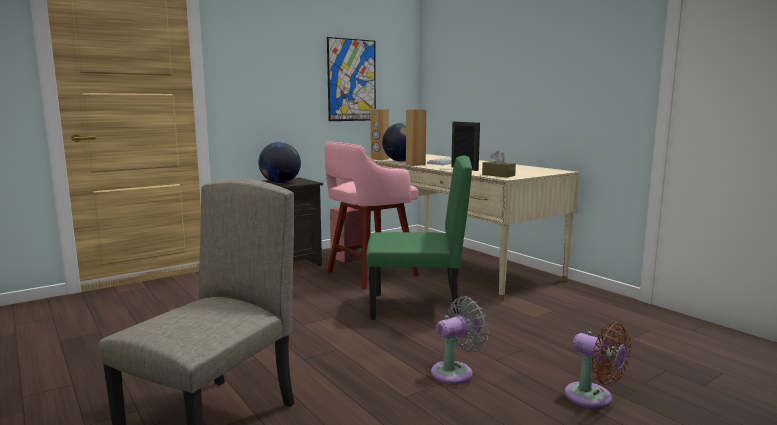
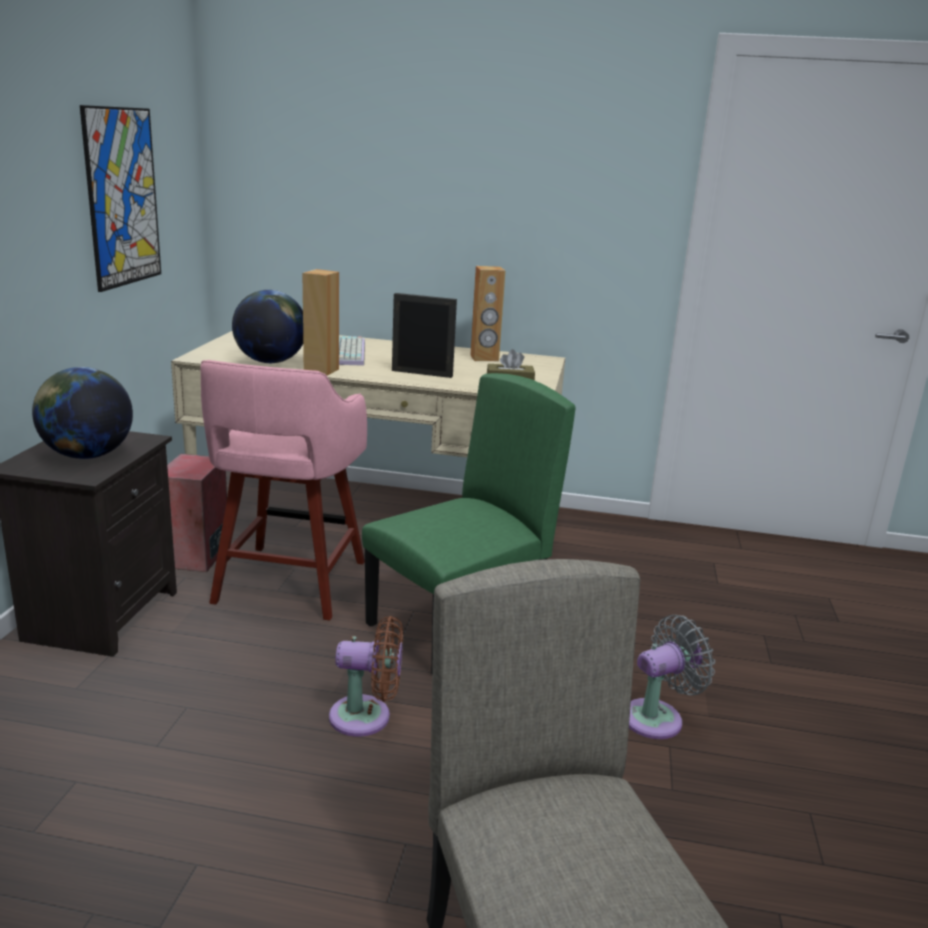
camera: 45 degrees left, 10 degrees up
(379, 159) = (212, 358): brown speaker -> brown speaker (484, 358)
(455, 372) = (657, 717): grey fan -> grey fan turned 45 degrees clockwise
(593, 398) = (803, 685): brown fan -> brown fan (367, 717)

